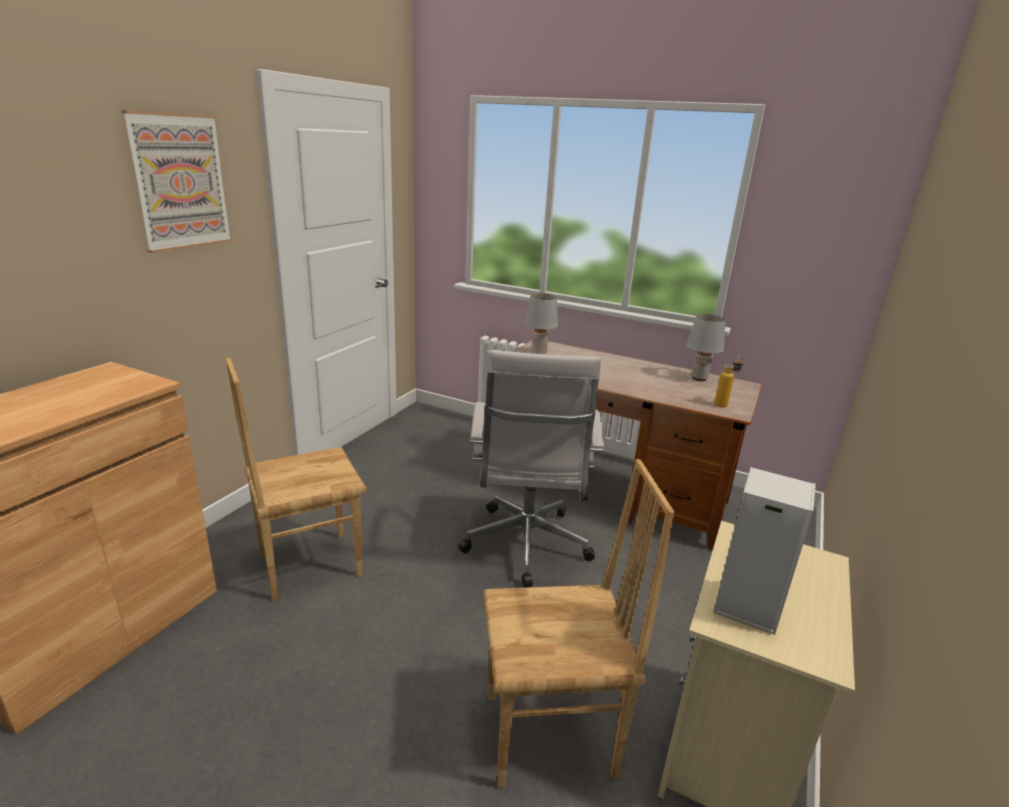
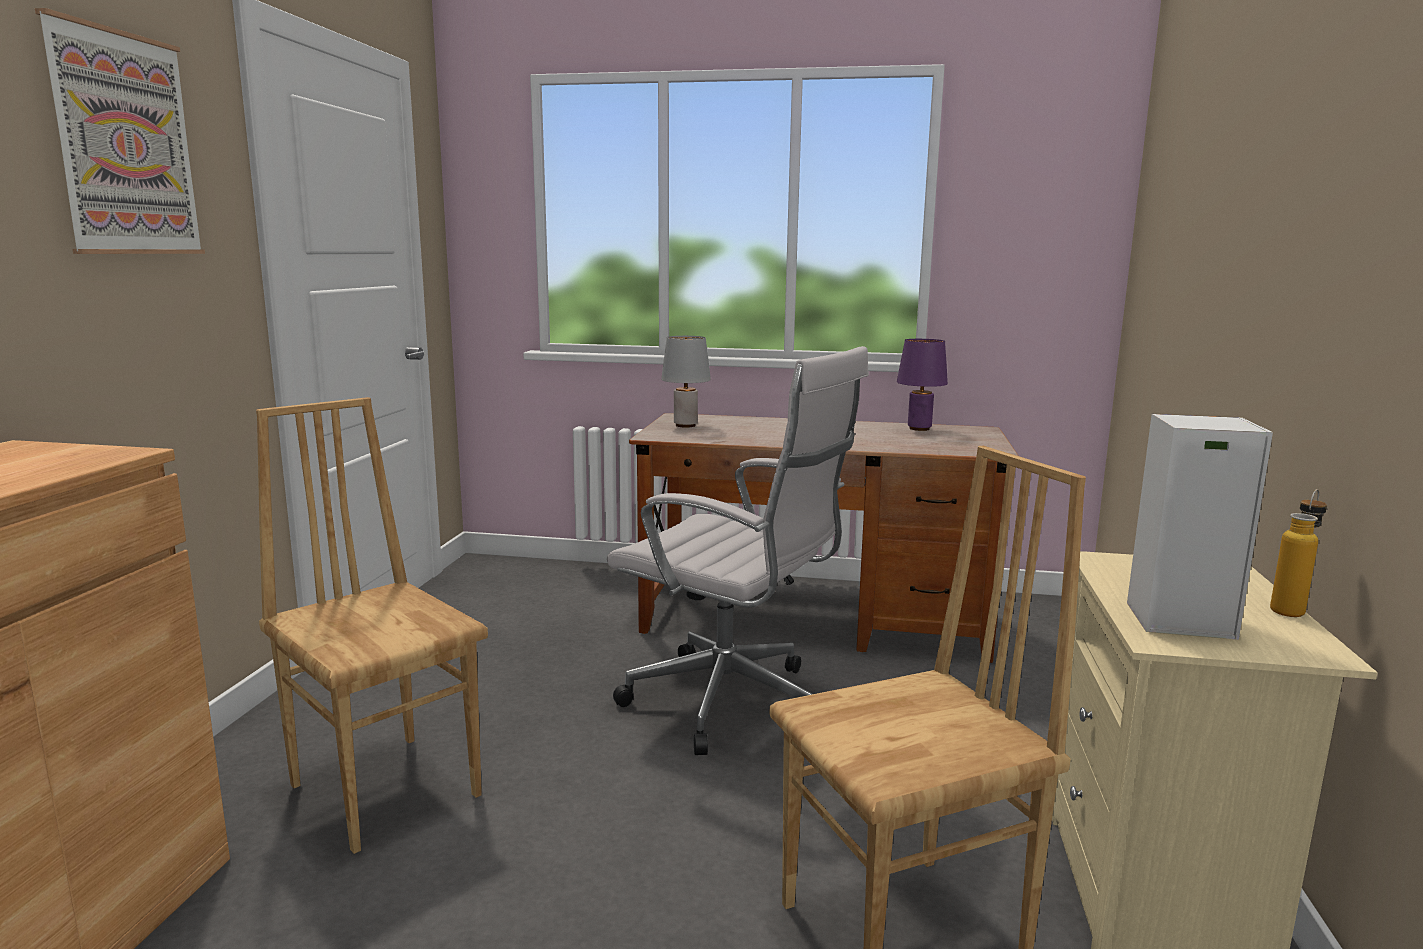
camera: 15 degrees left, 10 degrees down
(308, 564) = (387, 788): brown chair -> brown chair turned 90 degrees clockwise
(526, 547) = (734, 704): white office chair -> white office chair turned 45 degrees counterclockwise
(699, 378) = (919, 429): grey table lamp -> purple table lamp
(724, 404) = (973, 447): bottle -> bottle (1291, 609)

